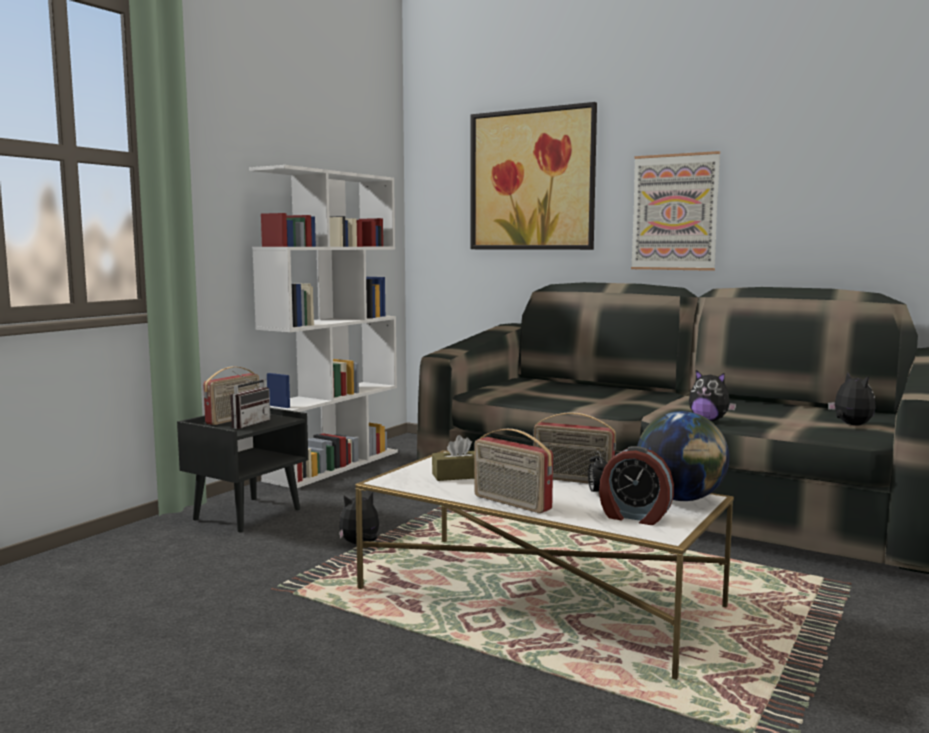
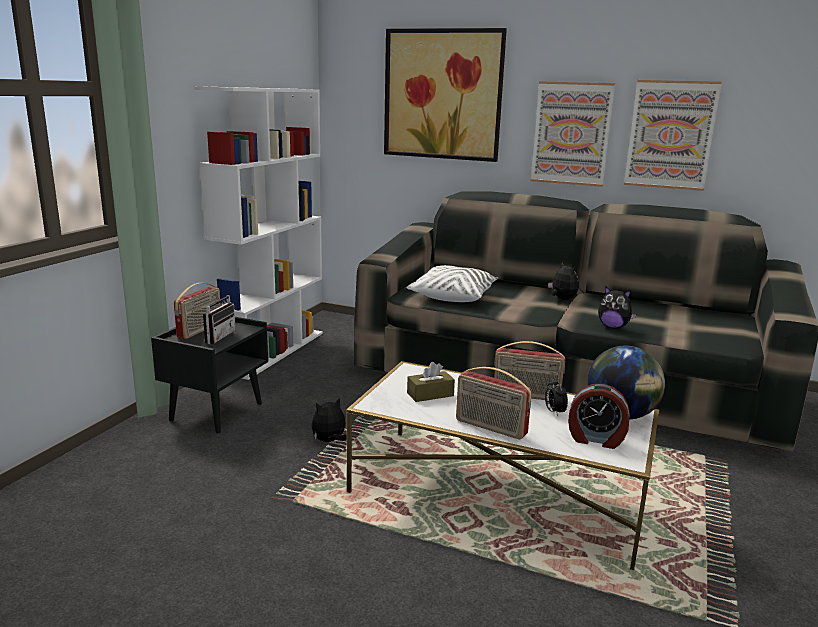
camera: 10 degrees left, 10 degrees up
(530, 395) = (453, 296): none -> white pillow
(789, 205) = (670, 135): none -> picture
(850, 425) = (721, 329): plush toy -> plush toy (562, 299)

